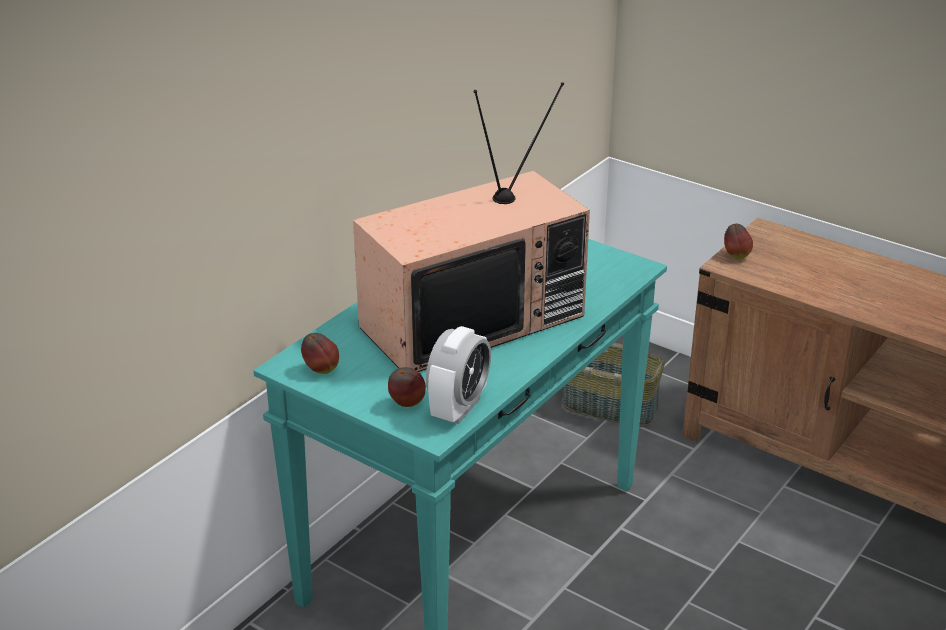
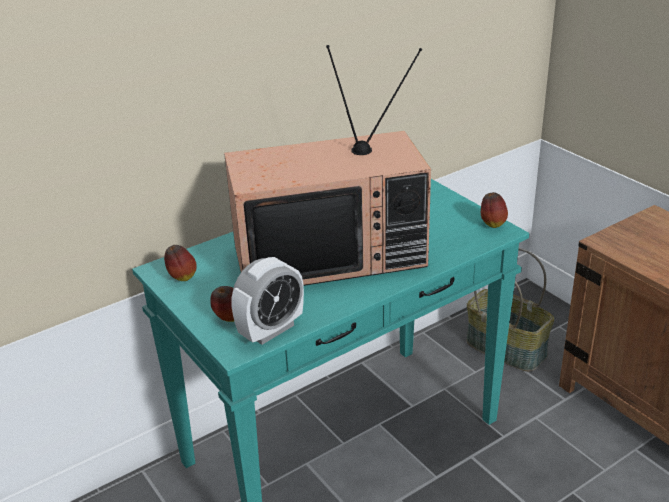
camera: 20 degrees right, 0 degrees up
(735, 256) = (617, 235): apple -> apple (492, 224)

